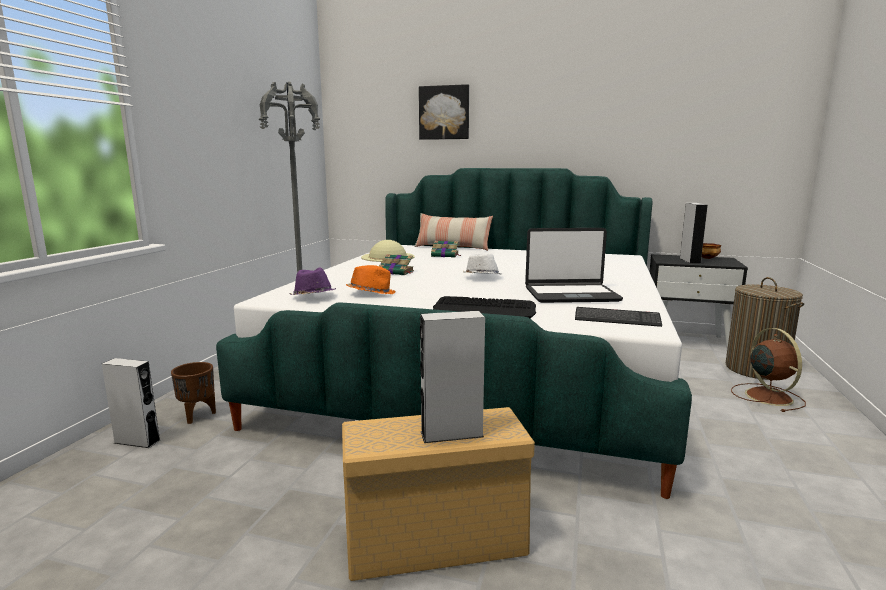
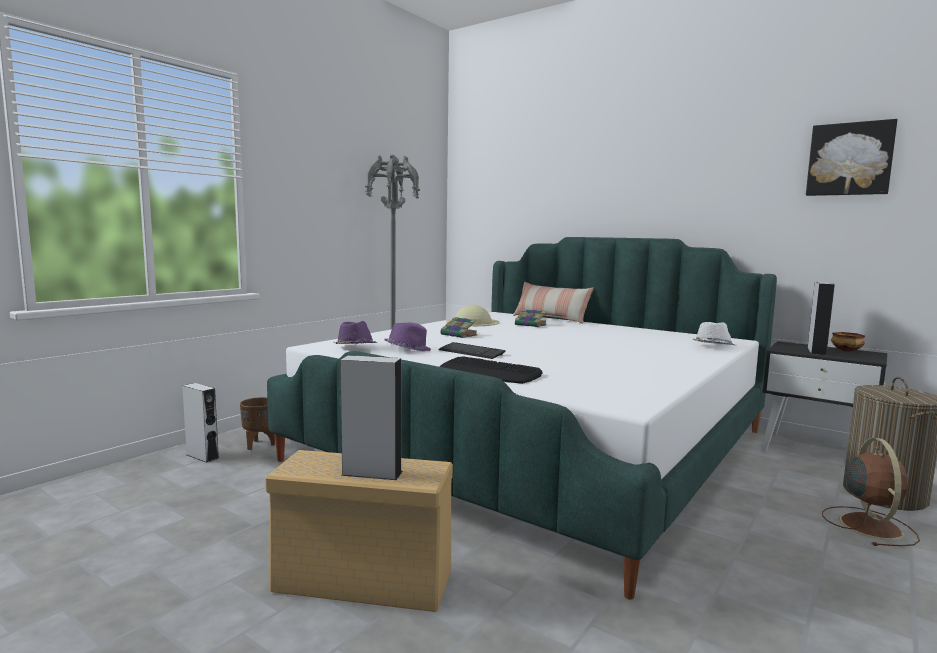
camera: 20 degrees right, 5 degrees down
(371, 293) = (408, 349): orange hat -> purple hat
(444, 113) = (556, 181): picture -> picture (849, 159)
(482, 277) = (535, 346): white hat -> white hat (713, 347)
(571, 294) = (601, 368): laptop -> none
(617, 319) = (612, 394): keyboard -> keyboard (471, 352)

